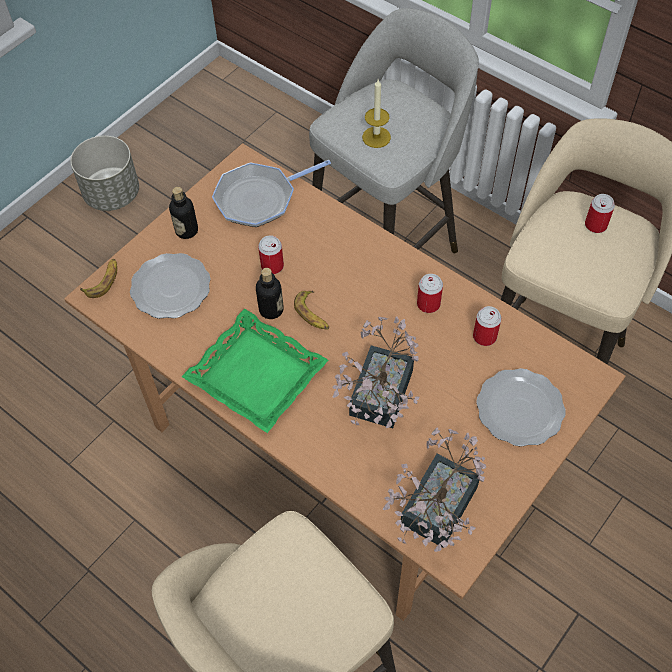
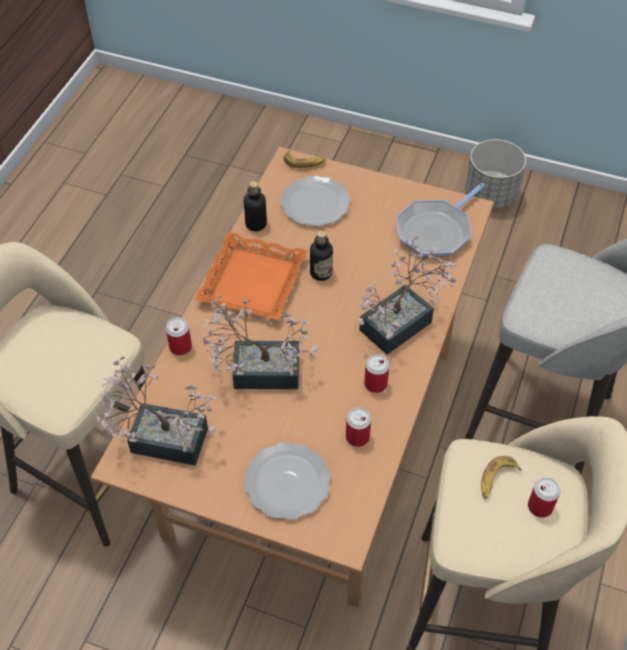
camera: 70 degrees right, 5 degrees down
(186, 230) = (377, 195): bottle -> bottle (256, 224)
(257, 374) = (253, 282): green tray -> orange tray
(259, 198) = (436, 231): frying pan -> frying pan turned 90 degrees counterclockwise
(272, 266) = (366, 261): can -> can (180, 347)
(312, 314) = (328, 302): banana -> banana (496, 480)
(362, 260) = (402, 322): none -> potted plant
(376, 137) = (554, 292): candle -> none

